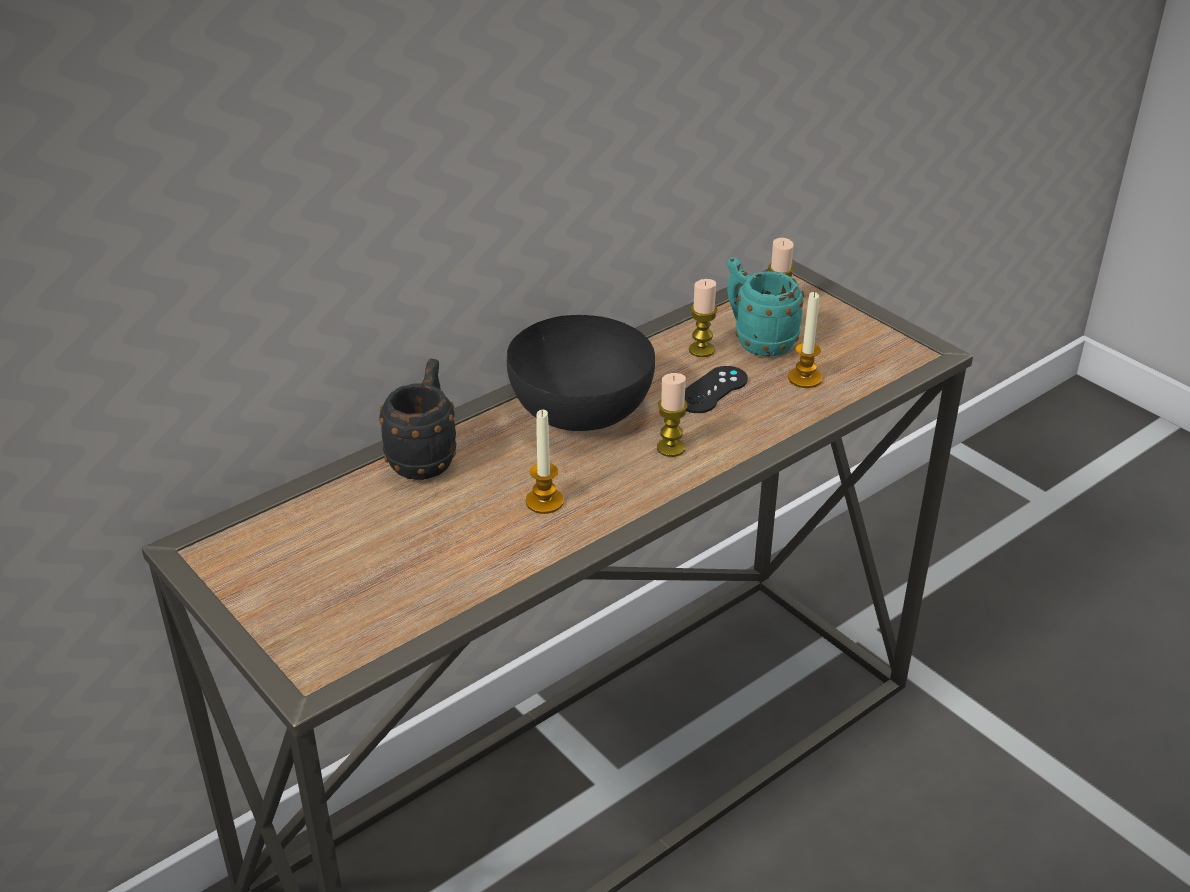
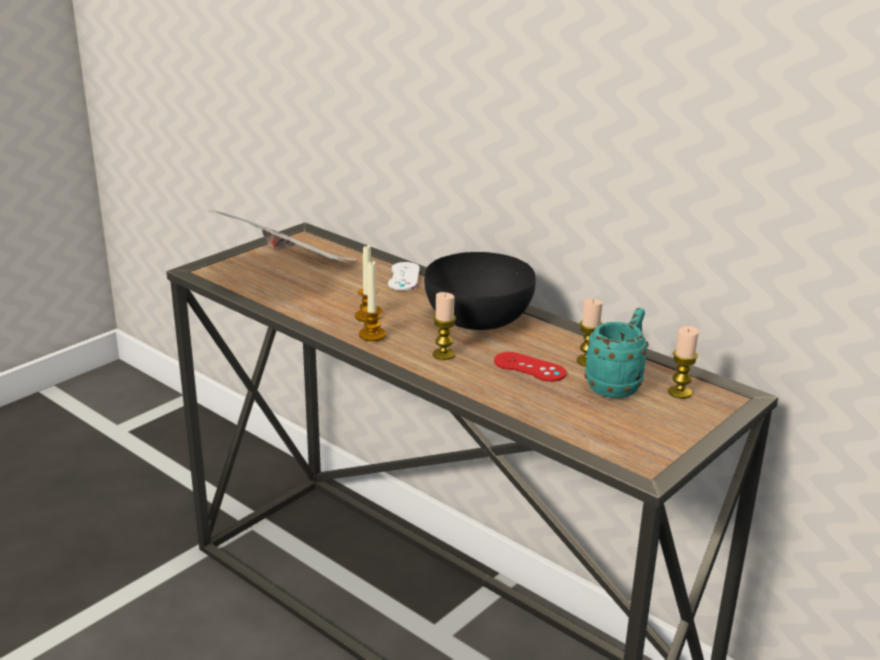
camera: 80 degrees right, 10 degrees down
(362, 577) = (285, 274): none -> newspaper
(425, 457) = (404, 276): black mug -> white game controller
(712, 390) = (529, 367): black game controller -> red game controller
(804, 378) = (568, 407): candle -> candle (372, 335)

